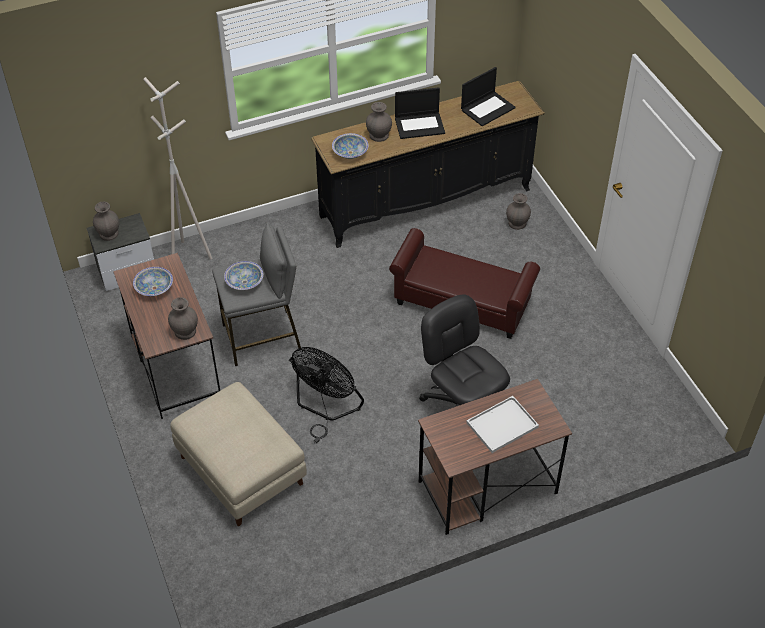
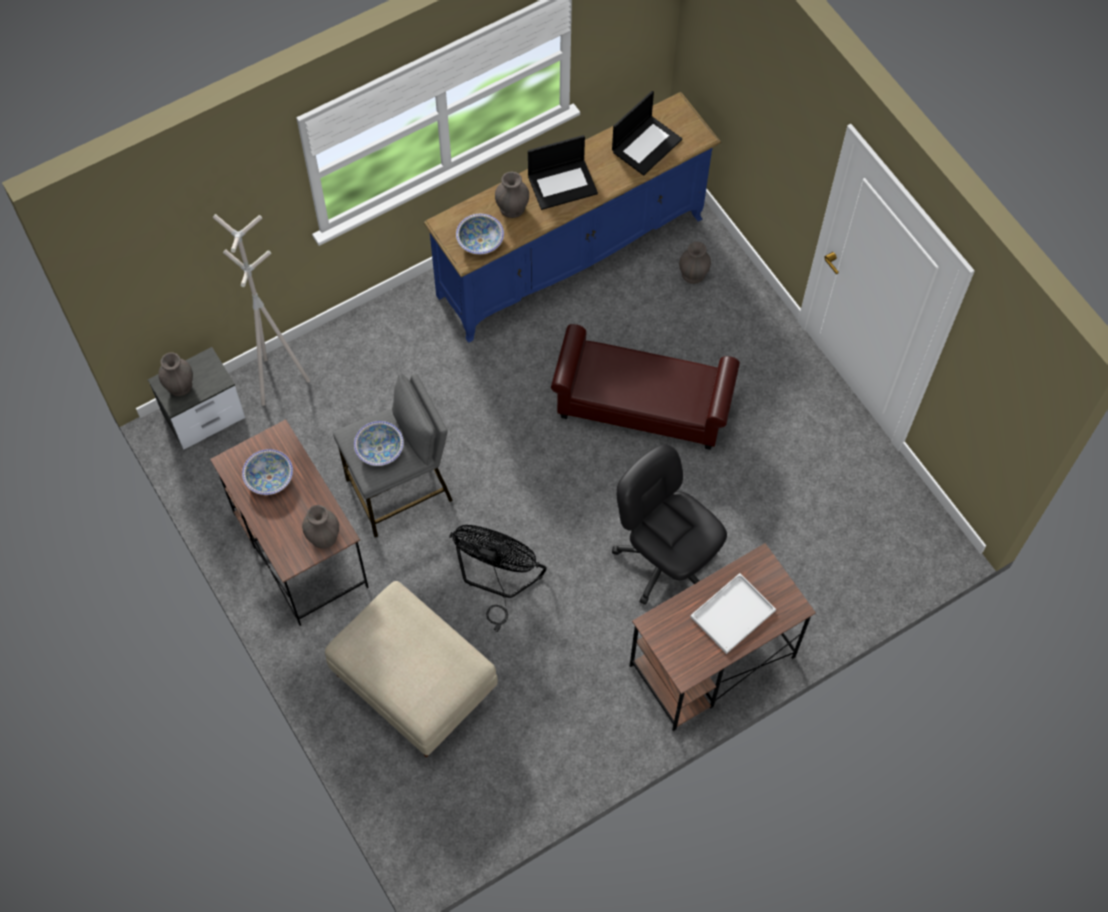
camera: 10 degrees left, 15 degrees up
(426, 203) = (572, 258): black dresser -> blue dresser

